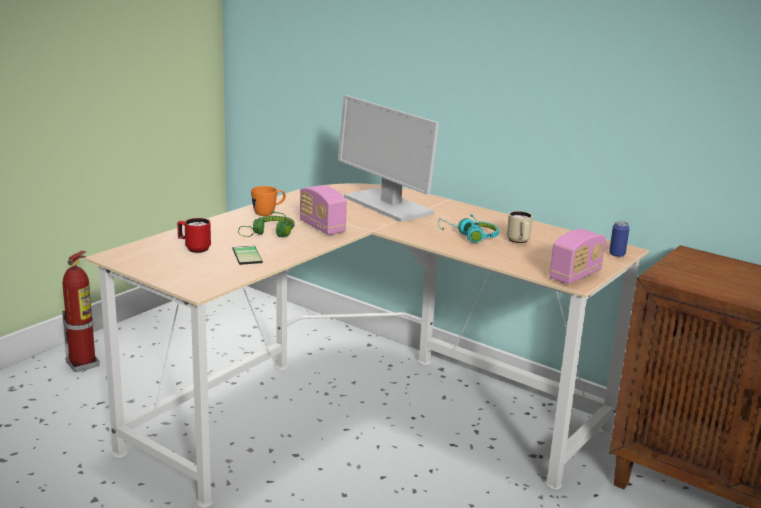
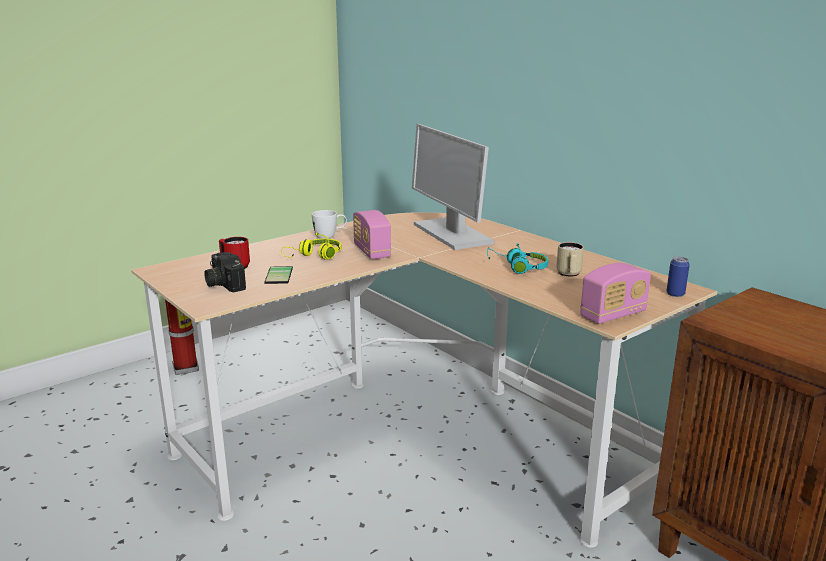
camera: 15 degrees right, 0 degrees up
(197, 267) = (223, 284): none -> camera
(268, 213) = (330, 237): orange mug -> white mug
(269, 234) = (315, 256): green headphones -> yellow headphones

